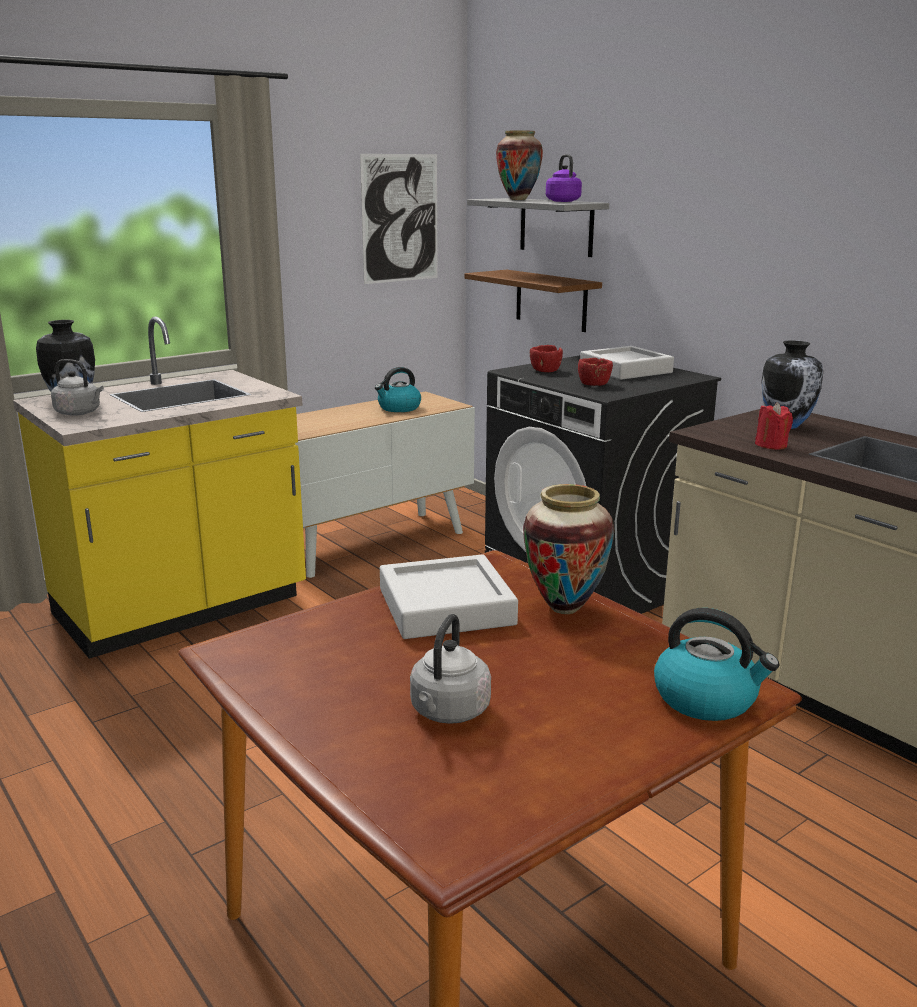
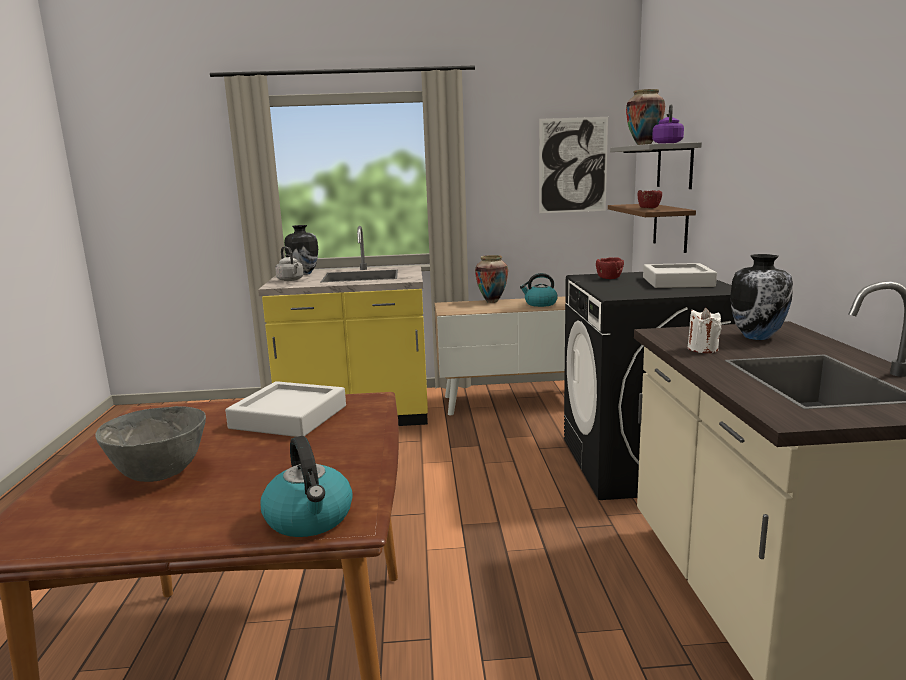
camera: 35 degrees right, 5 degrees down
(448, 712) = (160, 474): grey kettle -> grey bowl
(565, 608) = (353, 435): vase -> vase (492, 301)
(594, 384) = (623, 289): red bowl -> red bowl (649, 208)
(771, 445) = (702, 349): red candle -> white candle

